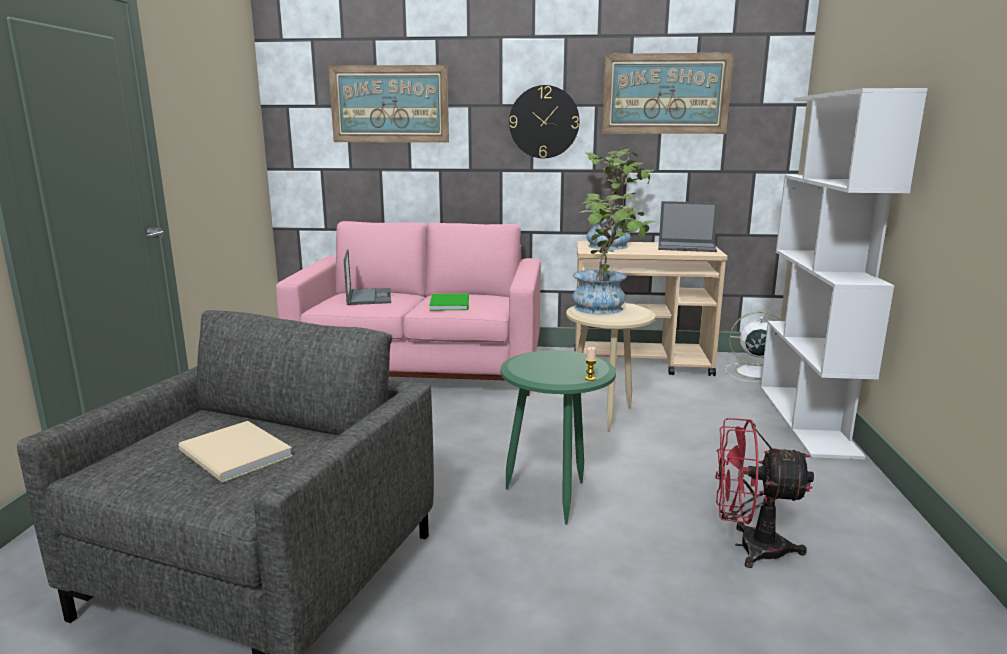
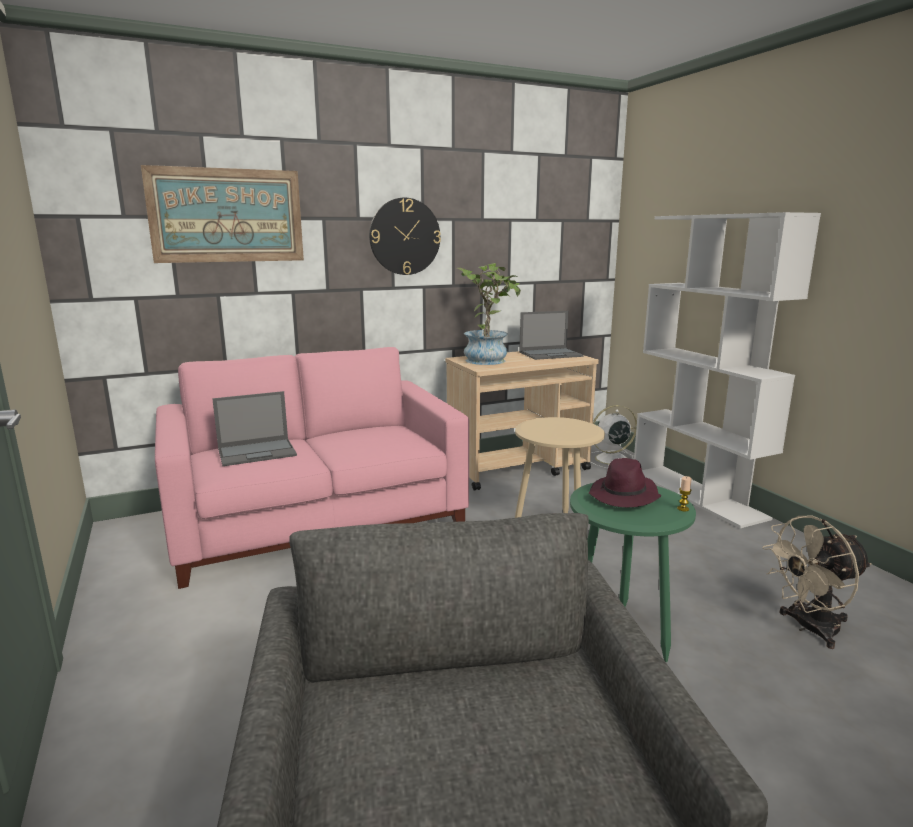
camera: 30 degrees left, 0 degrees up
(234, 455) = (506, 744): beige book -> none
(369, 297) = (258, 452): laptop -> laptop turned 105 degrees clockwise
(451, 303) = (366, 444): green book -> none
(558, 362) = (624, 496): none -> purple hat
(606, 308) = (552, 426): potted plant -> none
(665, 94) = (514, 209): picture -> none
(749, 547) = (809, 628): red fan -> beige fan

